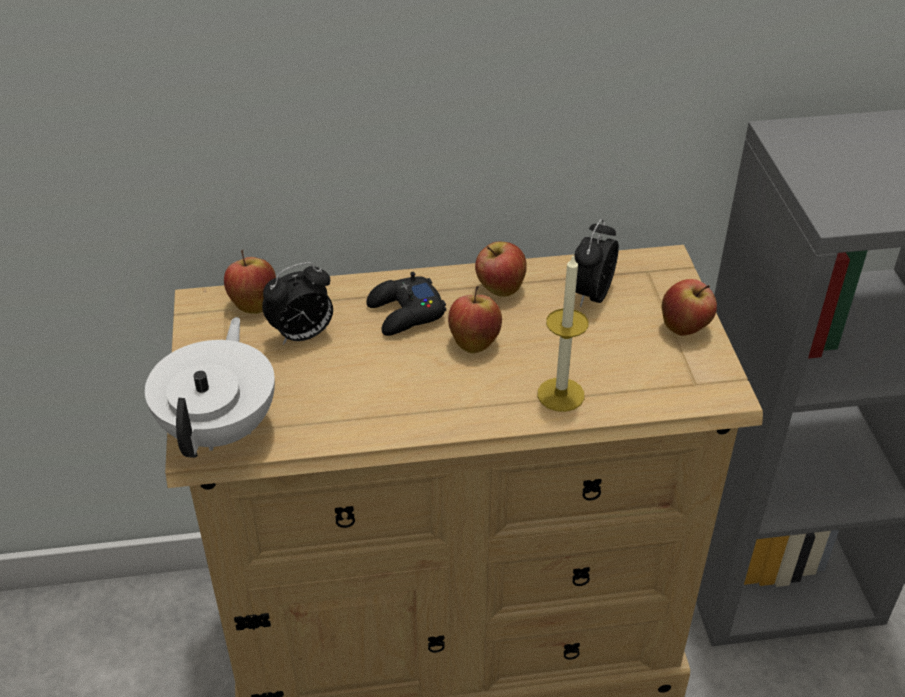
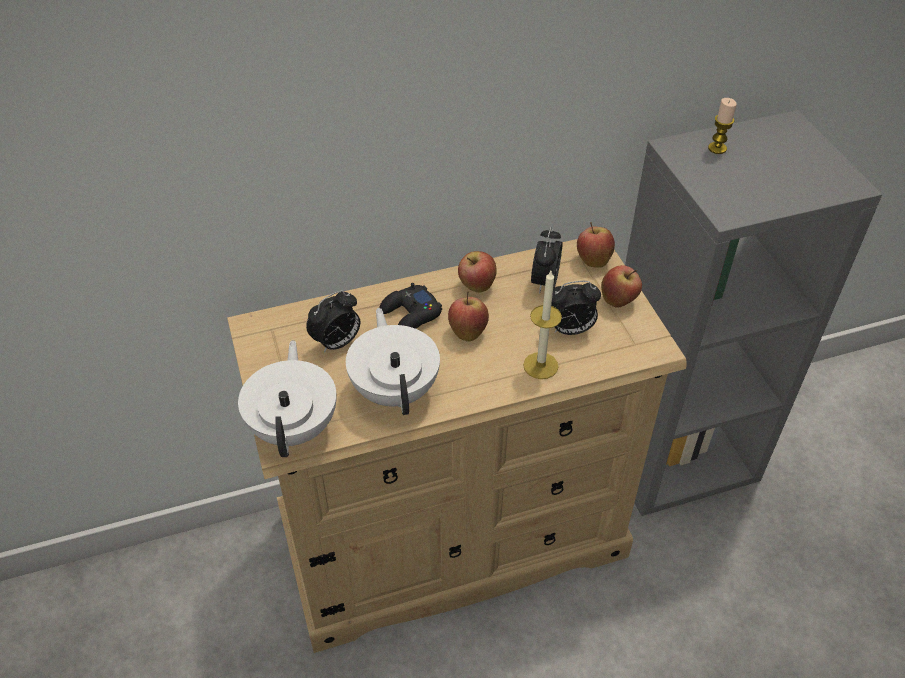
camera: 10 degrees left, 5 degrees up
(253, 304) = (292, 322): apple -> apple (593, 260)
(362, 399) = (395, 389): none -> white teapot
(610, 355) = (570, 330): none -> alarm clock
(841, 139) = (717, 148): none -> candle

